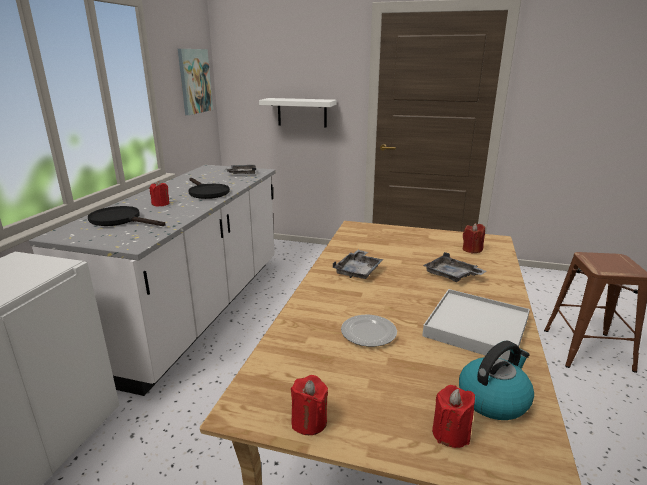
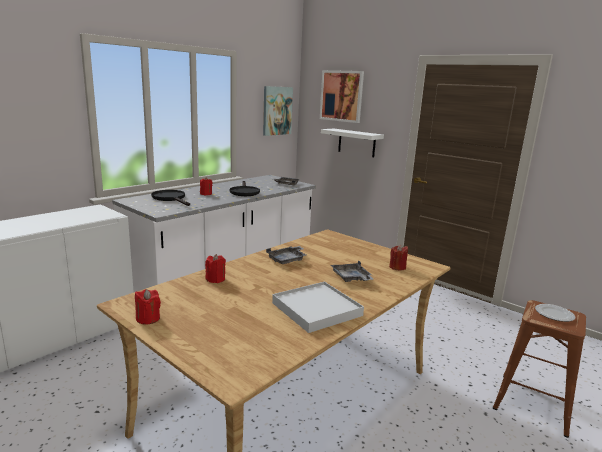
camera: 25 degrees right, 5 degrees down
(275, 57) = (341, 96): none -> picture
(368, 333) = (241, 292): plate -> plate (554, 314)
(451, 433) = (213, 348): red candle -> red candle (215, 279)
(493, 399) = (265, 343): kettle -> none

